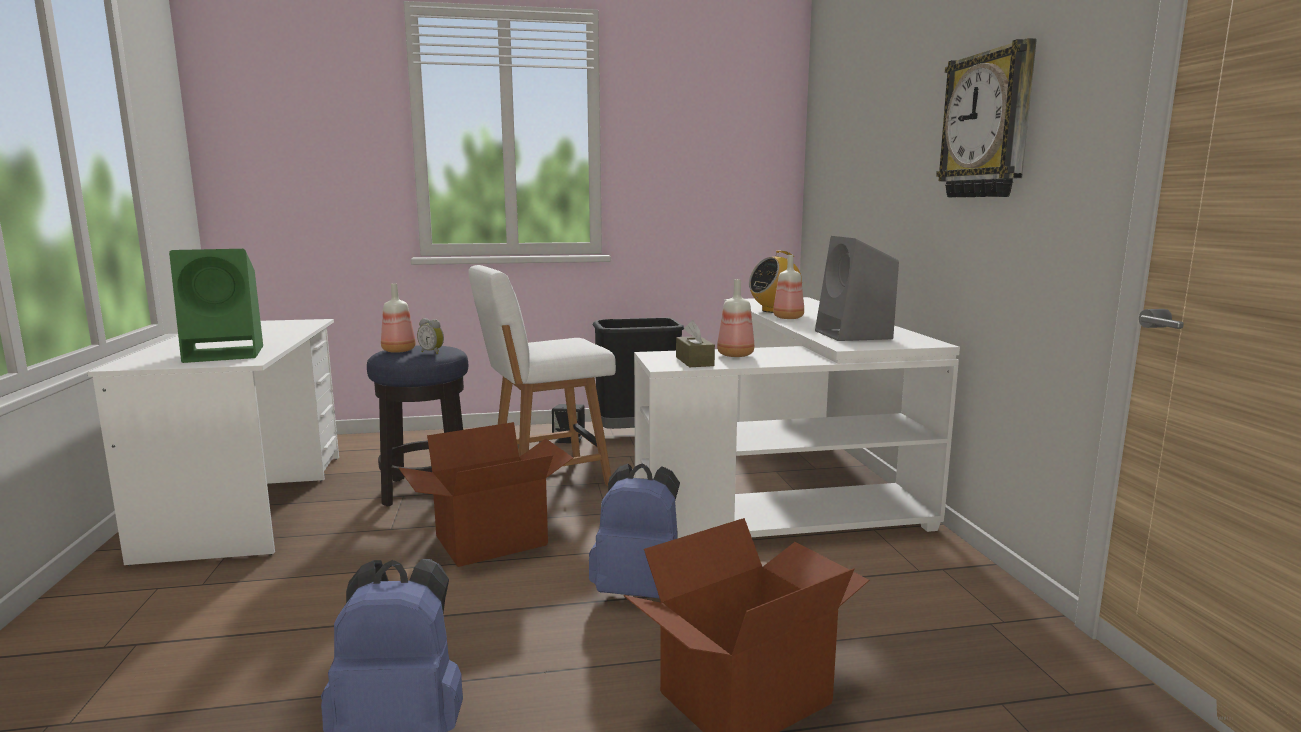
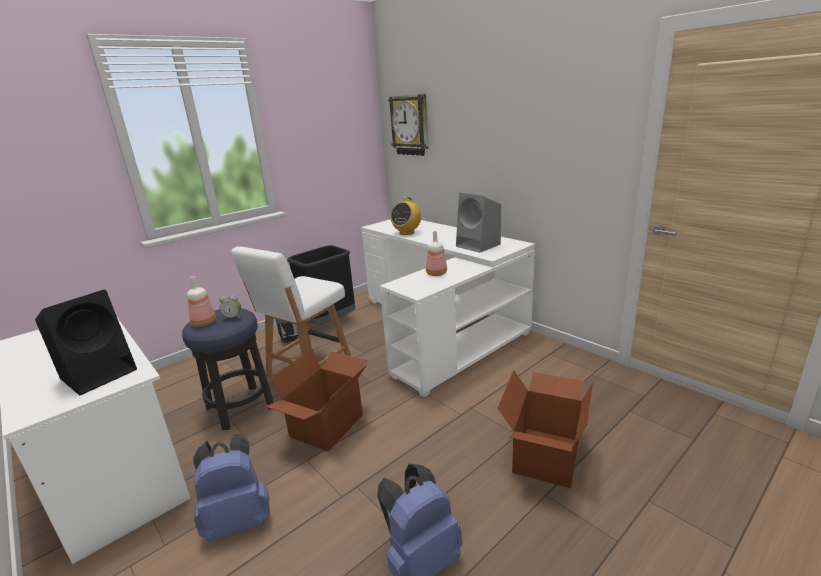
camera: 30 degrees left, 10 degrees up
(227, 354) = (101, 373): green speaker -> black speaker
(641, 591) = (442, 421): blue backpack -> blue backpack (239, 520)
(694, 361) = (425, 285): brown tissue box -> none
(788, 318) = (424, 237): bottle -> none
(988, 125) = (542, 129): wall clock -> wall clock (410, 125)

